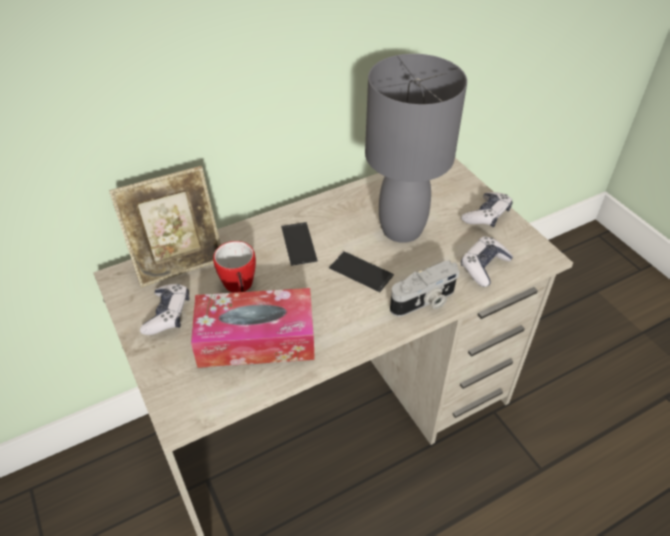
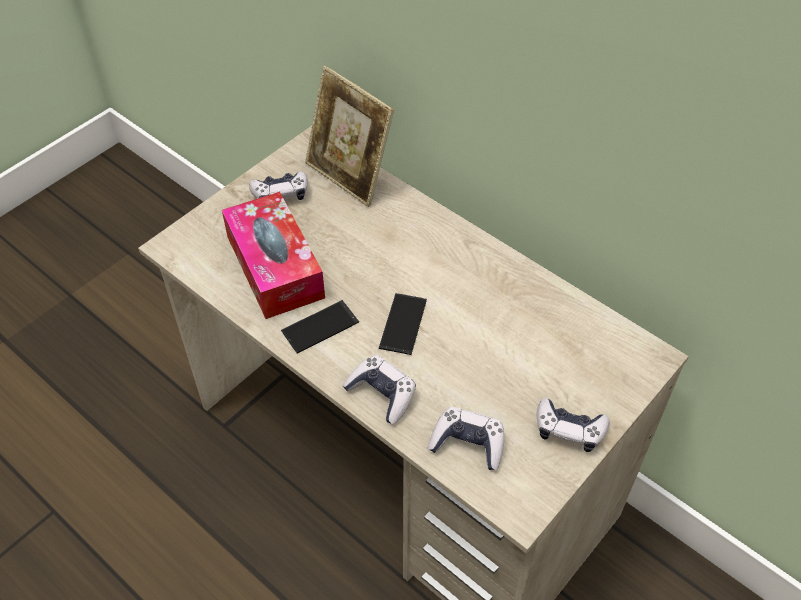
camera: 70 degrees right, 5 degrees up
(239, 287) = (335, 232): mug -> none
(299, 244) = (420, 257): phone -> phone (320, 327)
(402, 229) = (493, 345): grey table lamp -> none
(424, 302) = (382, 394): camera -> game controller

